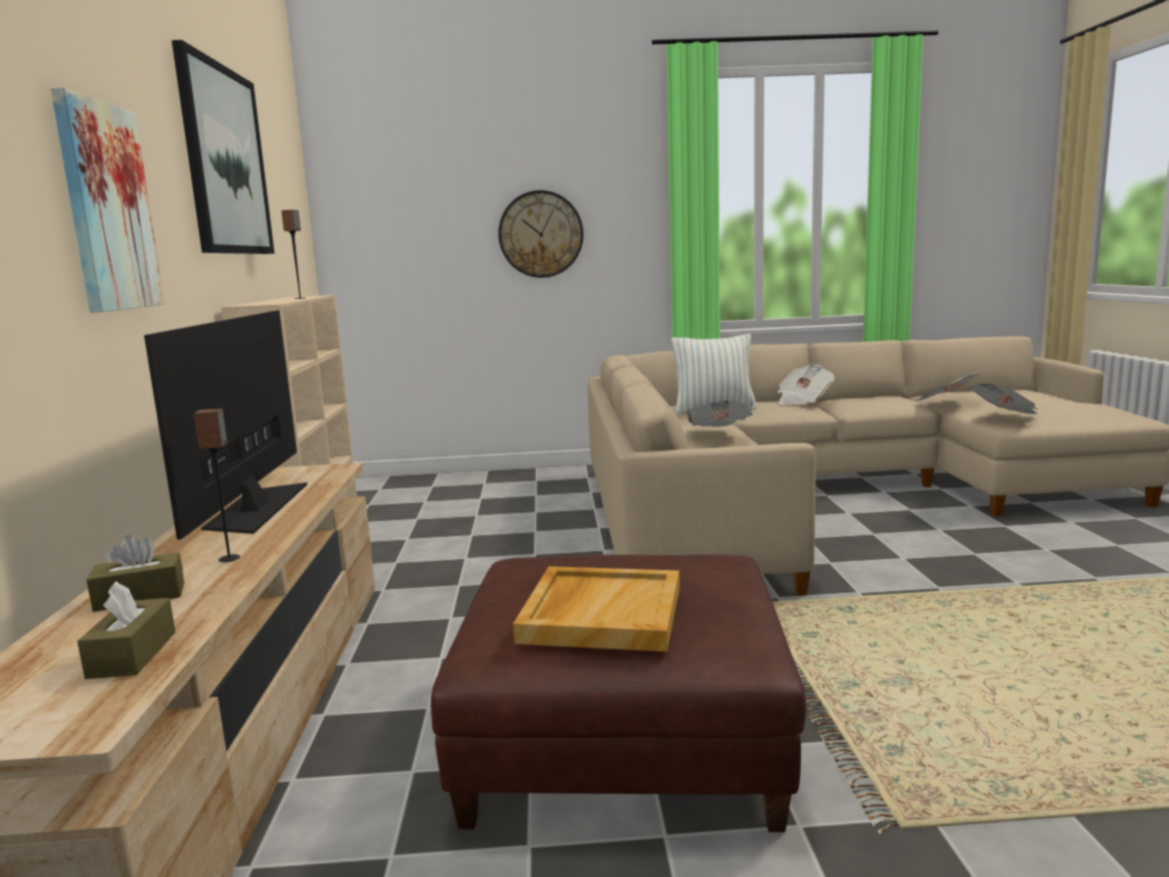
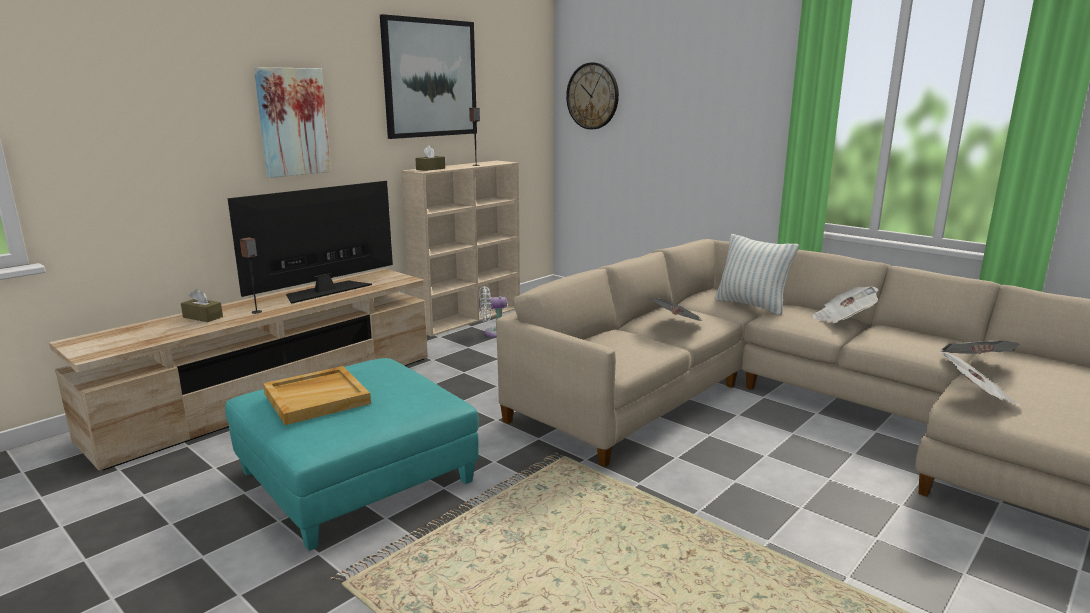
camera: 45 degrees right, 5 degrees up
(132, 654) = (149, 337): brown tissue box -> brown tissue box (430, 169)
(390, 539) = (494, 333): none -> white fan
(541, 234) = (692, 126): wall clock -> wall clock (592, 96)
(622, 736) = (355, 477): brown ottoman -> turquoise ottoman

